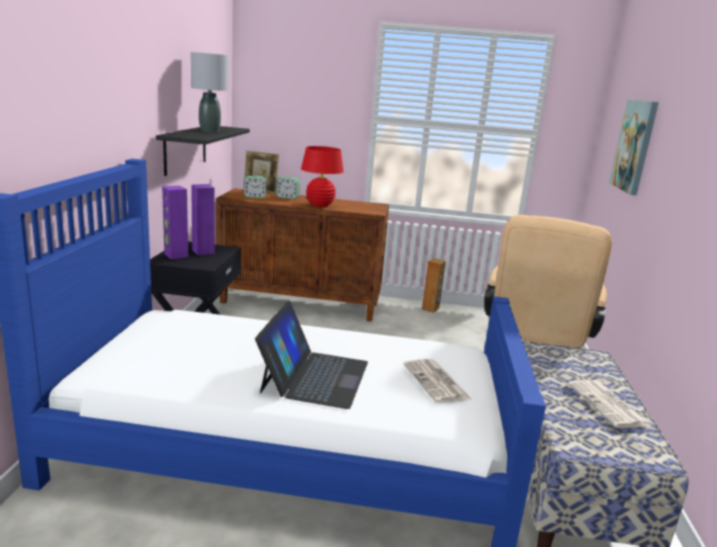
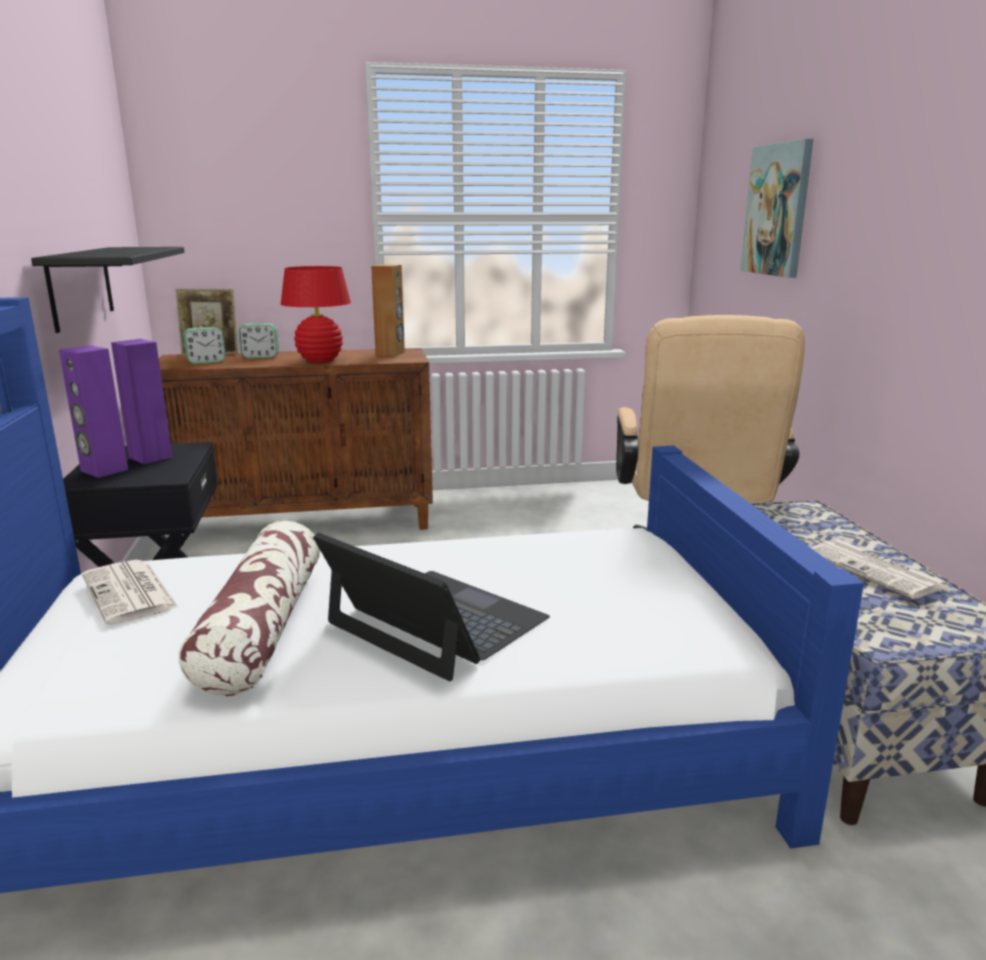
camera: 15 degrees left, 0 degrees up
(210, 131) = (121, 250): grey table lamp -> none
(222, 359) = (262, 627): none -> pillow
(314, 376) = (436, 622): laptop -> laptop turned 45 degrees counterclockwise
(430, 309) = (503, 496): brown speaker -> brown speaker (390, 354)
(437, 382) = (627, 589): newspaper -> newspaper (130, 593)

